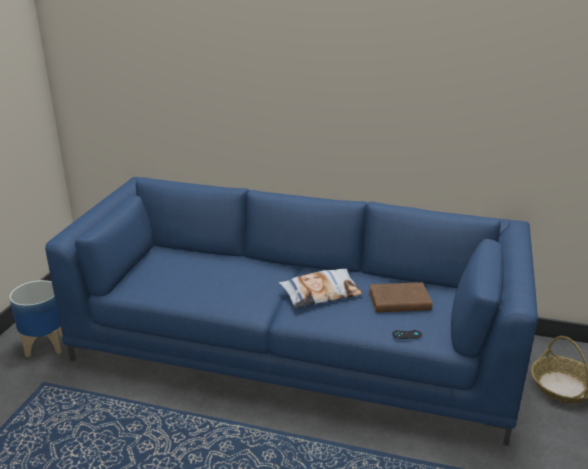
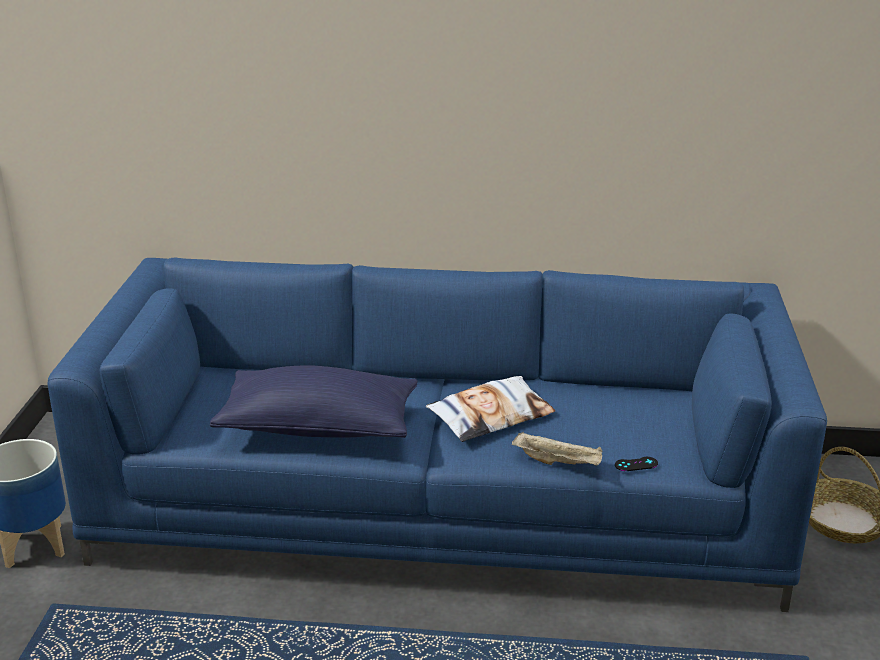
camera: 10 degrees left, 0 degrees up
(210, 289) = (318, 427): none -> blue pillow
(355, 328) = (558, 462): none -> beige tray
(397, 301) = (608, 418): brown book -> none

